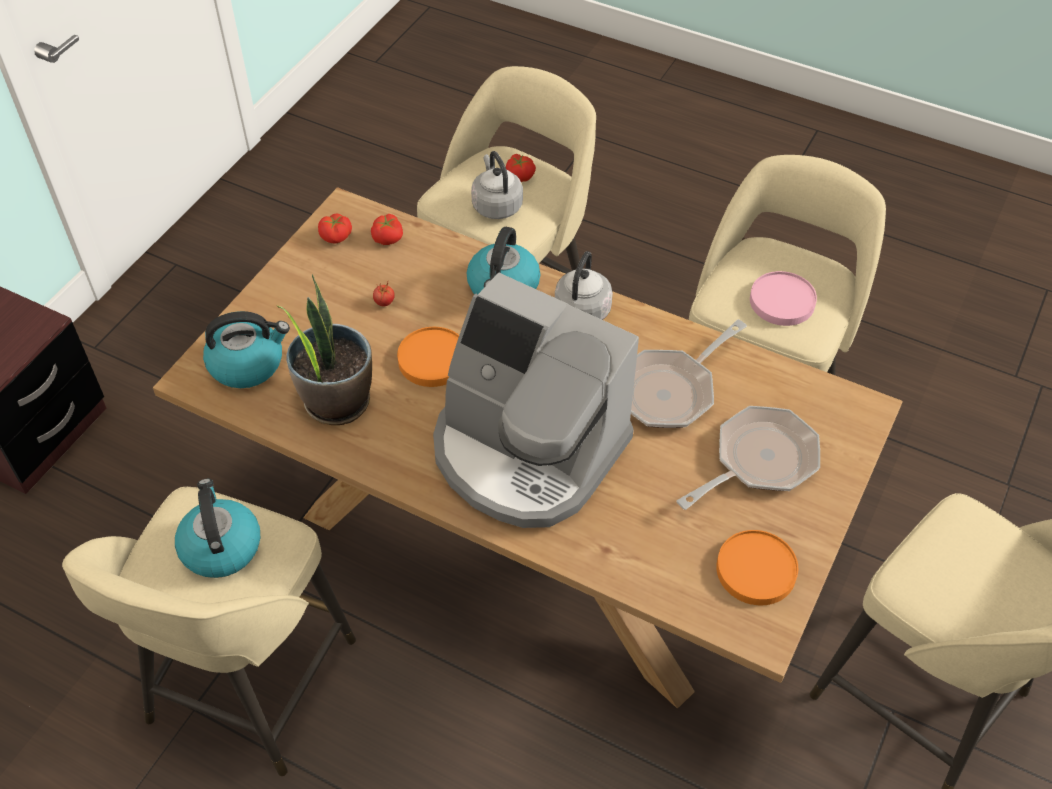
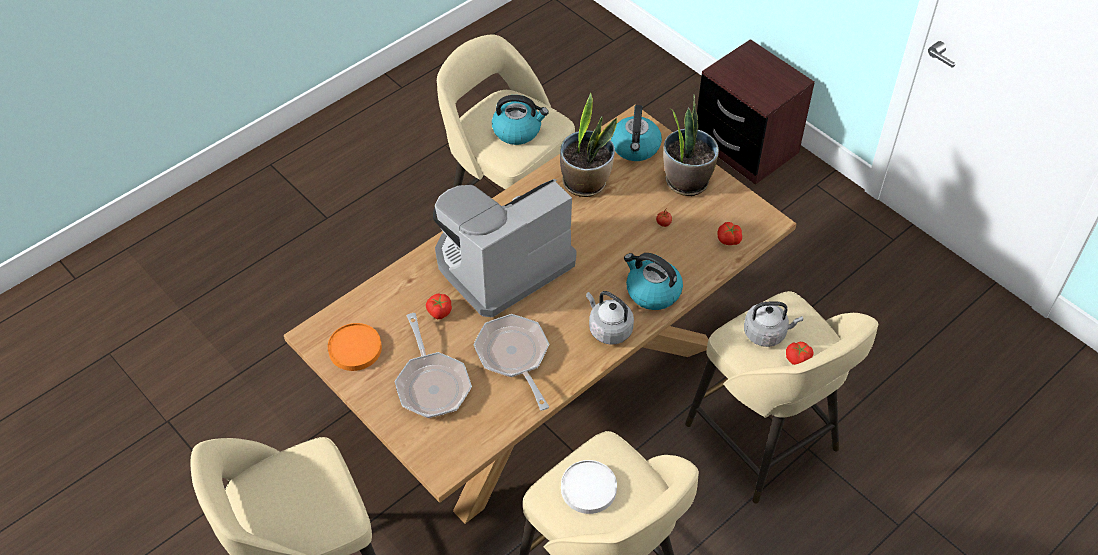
camera: 110 degrees right, 0 degrees up
(298, 297) = (686, 181): none -> potted plant
(336, 237) = (740, 212): tomato -> tomato (439, 311)
(432, 359) = (600, 236): orange plate -> none
(782, 301) = (588, 489): pink plate -> white plate

